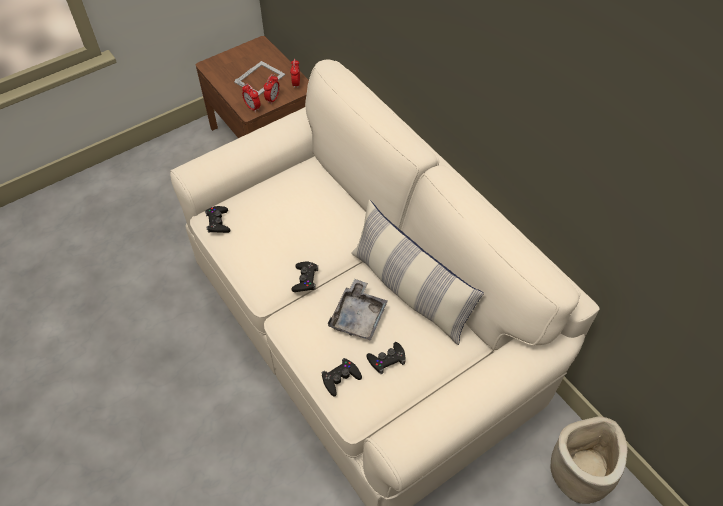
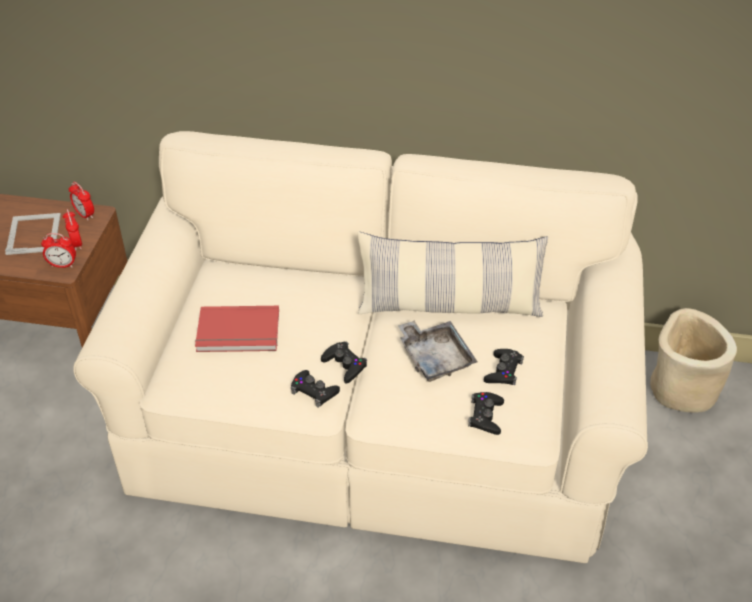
camera: 45 degrees left, 10 degrees down
(218, 222) = (184, 381): black game controller -> black game controller (314, 391)
(274, 215) = (238, 333): none -> red book

